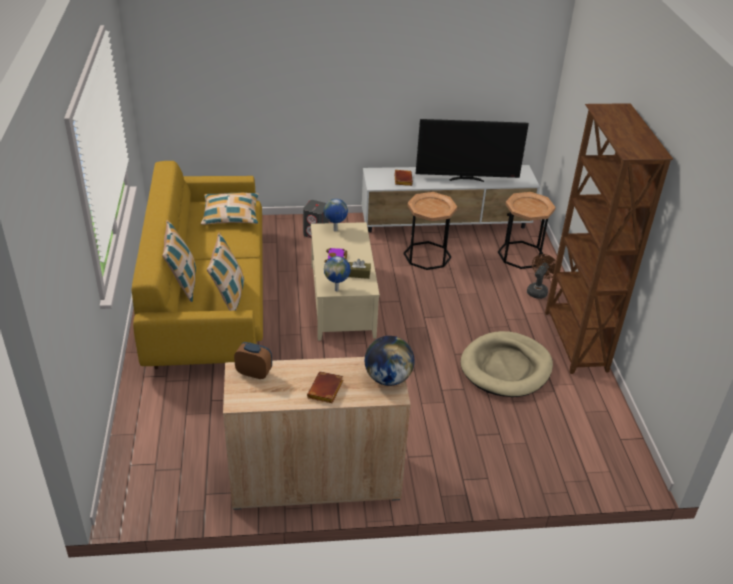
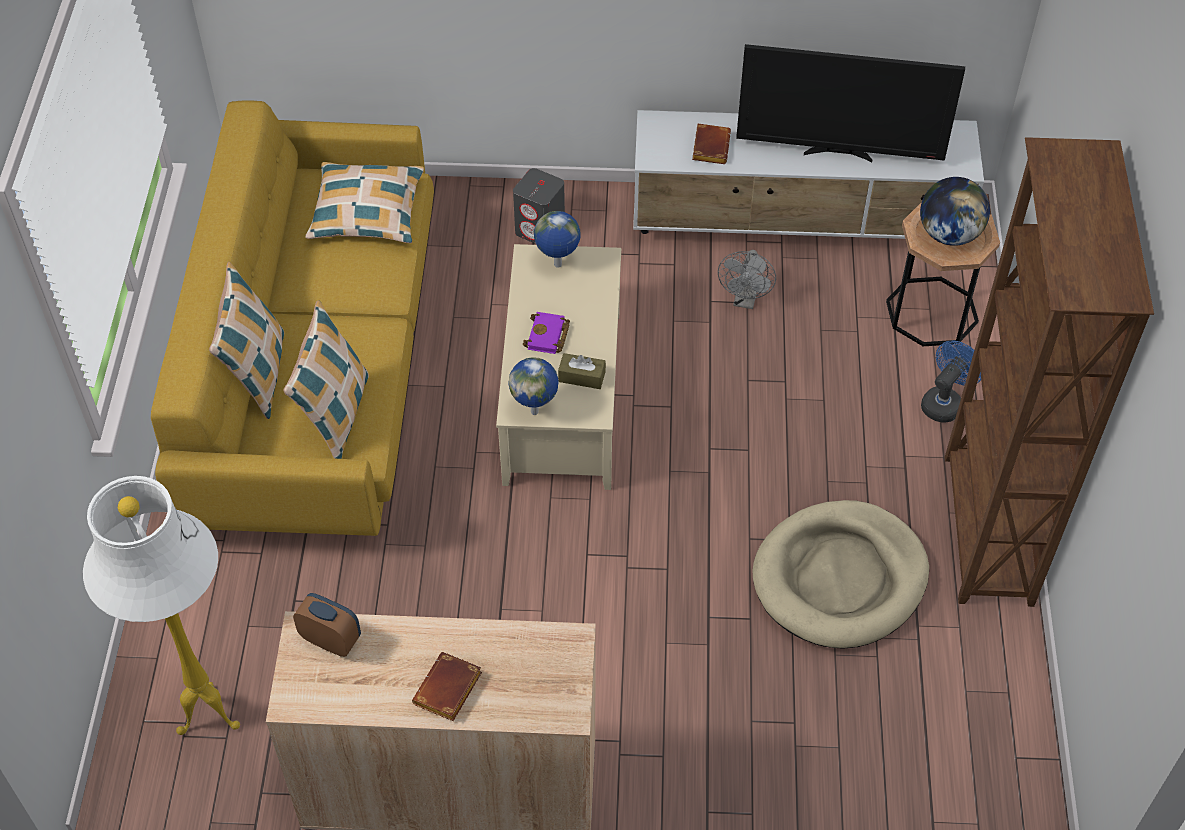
camera: 10 degrees right, 15 degrees up
(168, 458) = (207, 714): none -> white floor lamp
(388, 378) = (561, 674): globe -> globe (949, 234)
(427, 255) = (745, 300): brown side table -> grey fan
(538, 290) = (944, 402): brown fan -> blue fan

